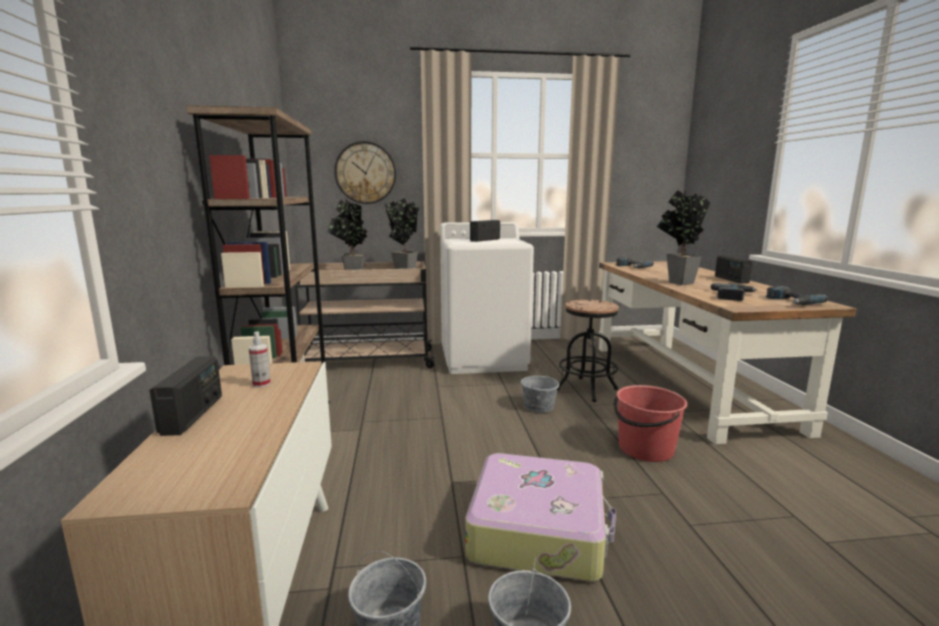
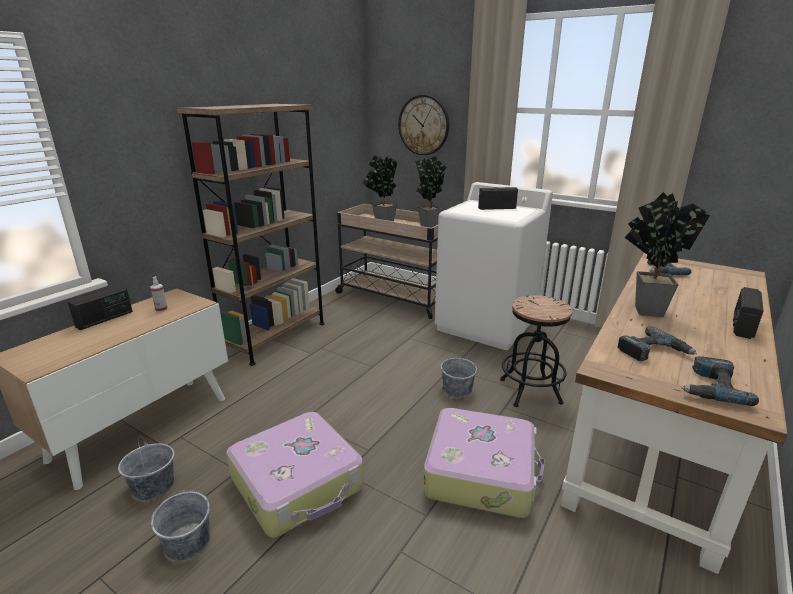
camera: 40 degrees right, 10 degrees up
(645, 449) = (481, 472): red bucket -> suitcase

